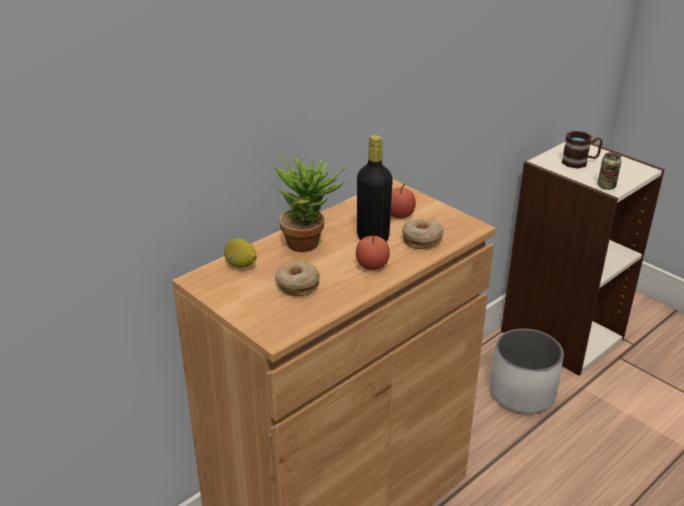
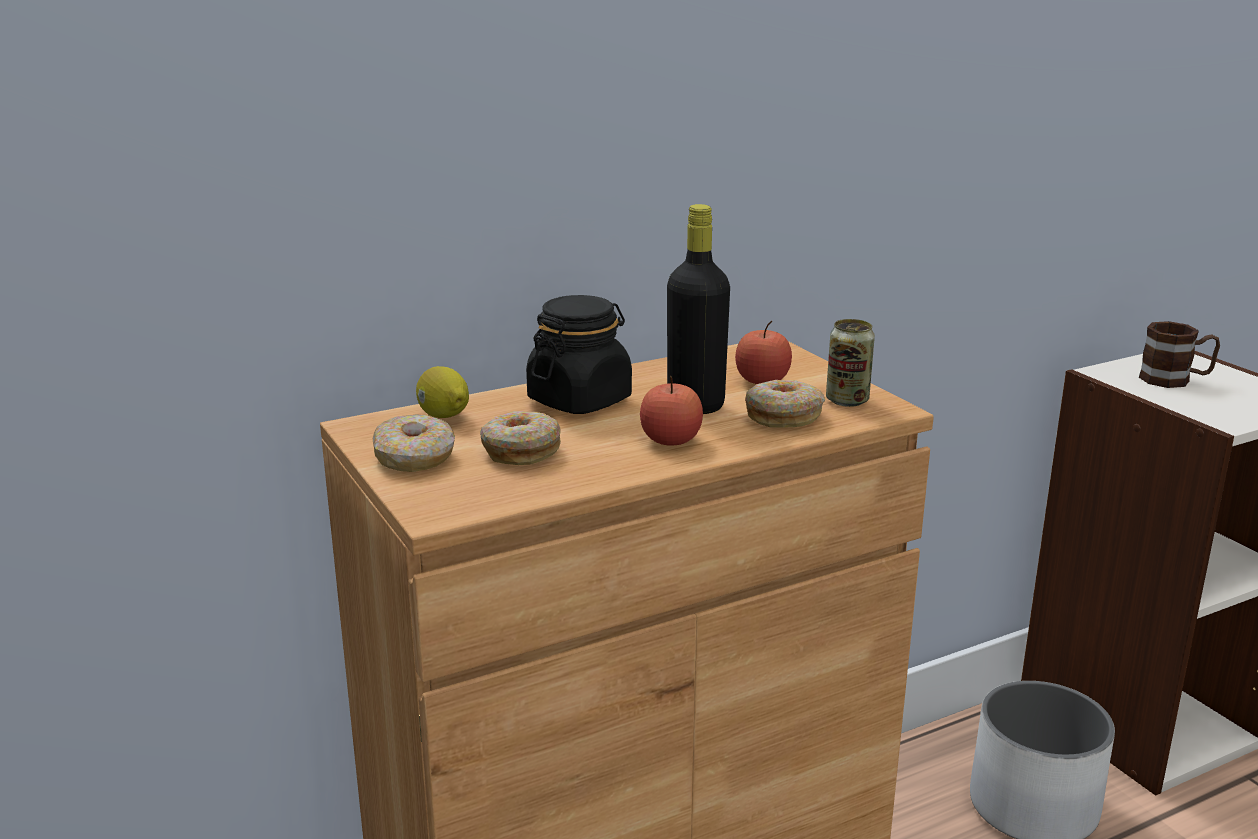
camera: 15 degrees right, 10 degrees down
(242, 298) = (415, 457): none -> donut
(309, 243) = (580, 400): potted plant -> black jar
(606, 186) = (1216, 417): can -> can (847, 400)

